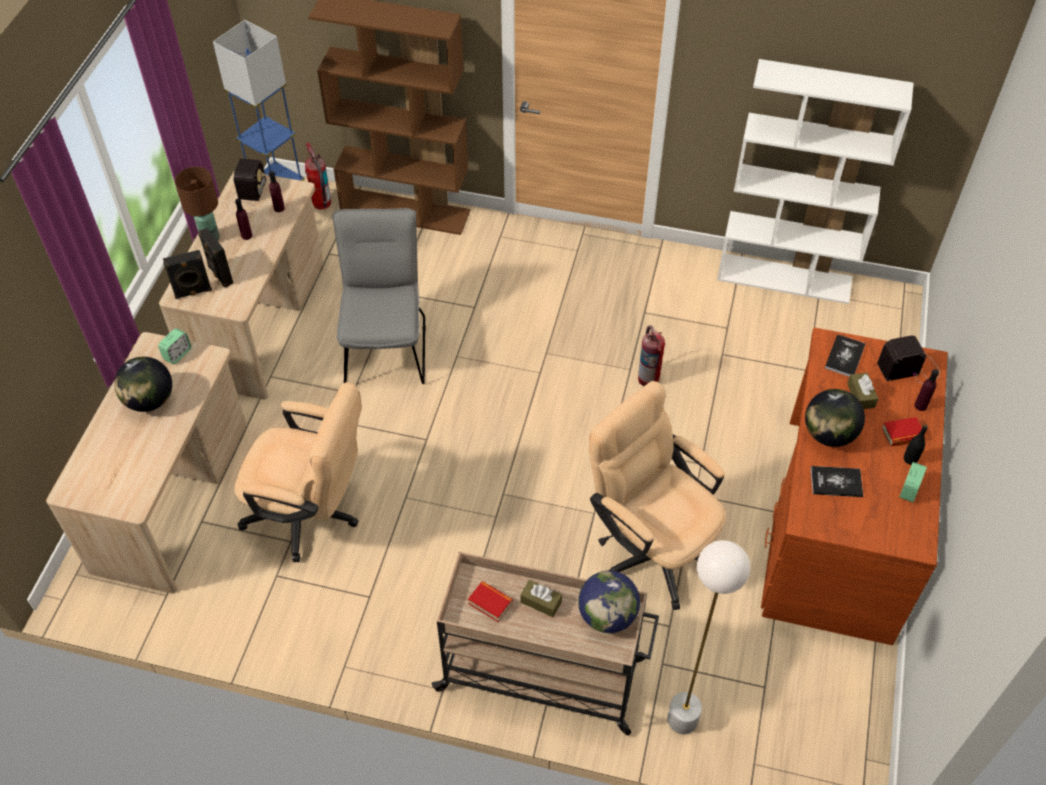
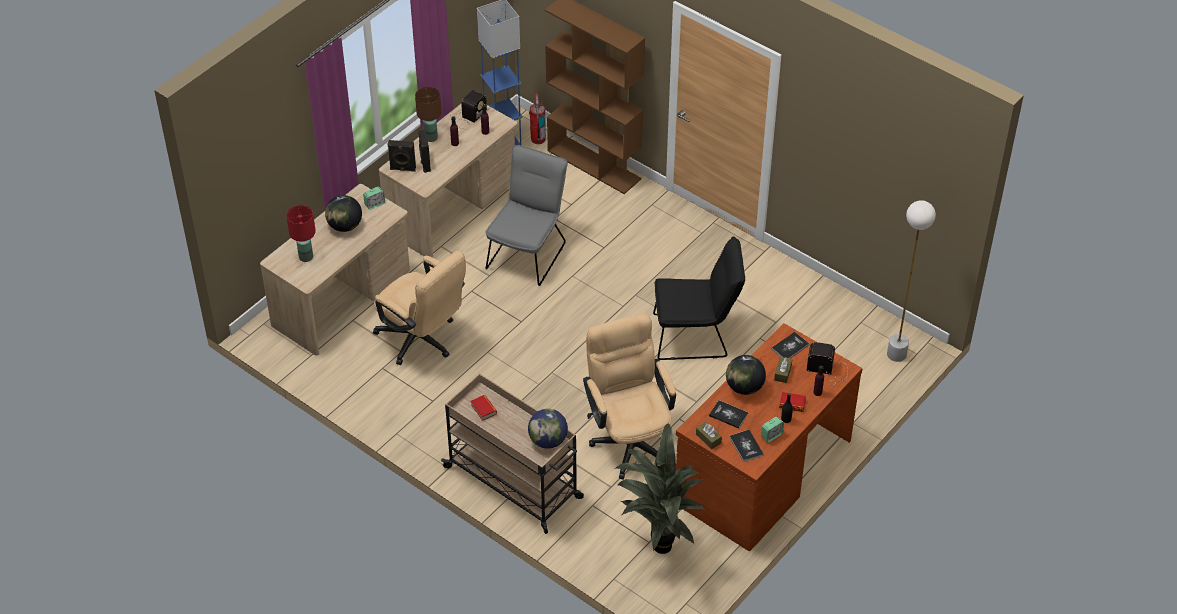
camera: 25 degrees right, 5 degrees down
(113, 466) = (306, 256): none -> red table lamp
(541, 602) = (513, 419): brown tissue box -> brown tissue box (708, 438)
(648, 378) = (696, 336): fire extinguisher -> black chair
(683, 719) = (585, 539): white floor lamp -> white floor lamp (896, 354)
(780, 689) = (658, 547): none -> potted plant
(785, 278) = (843, 303): white bookcase -> none
(889, 519) = (746, 446): none -> book

